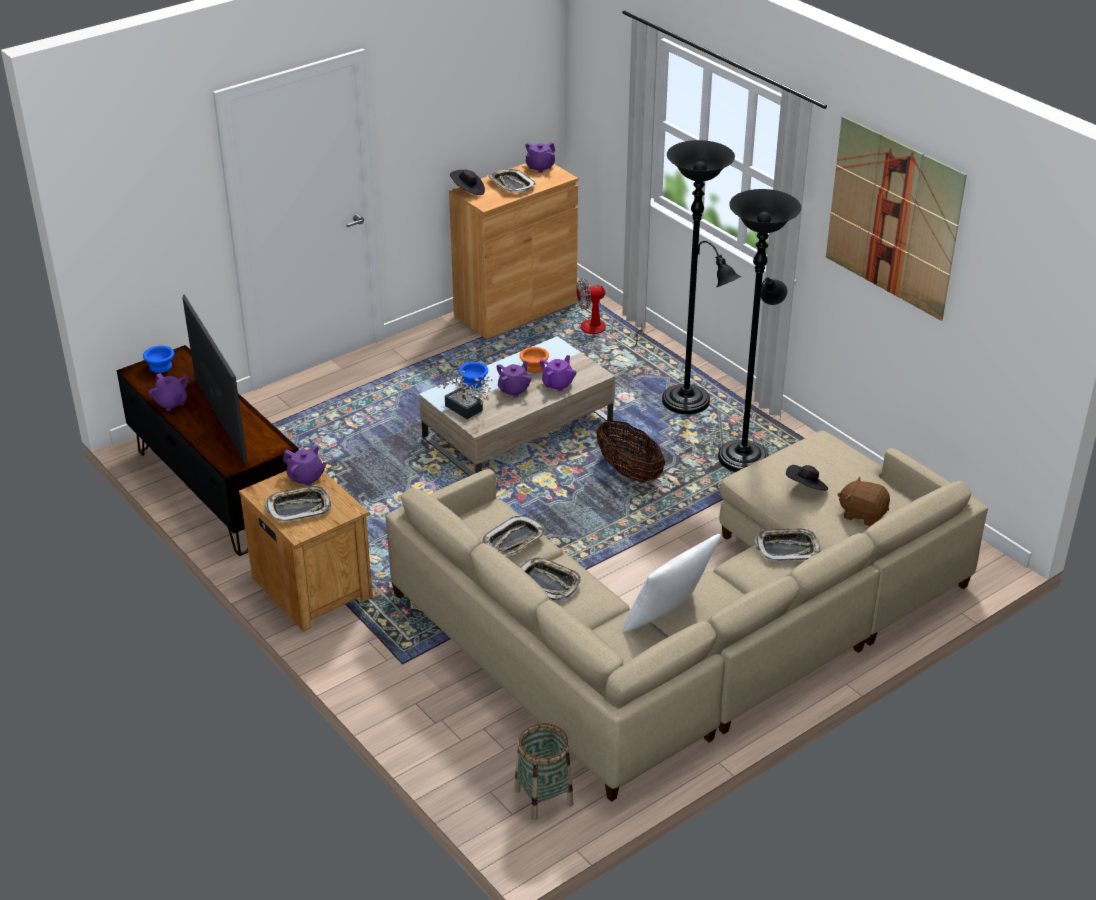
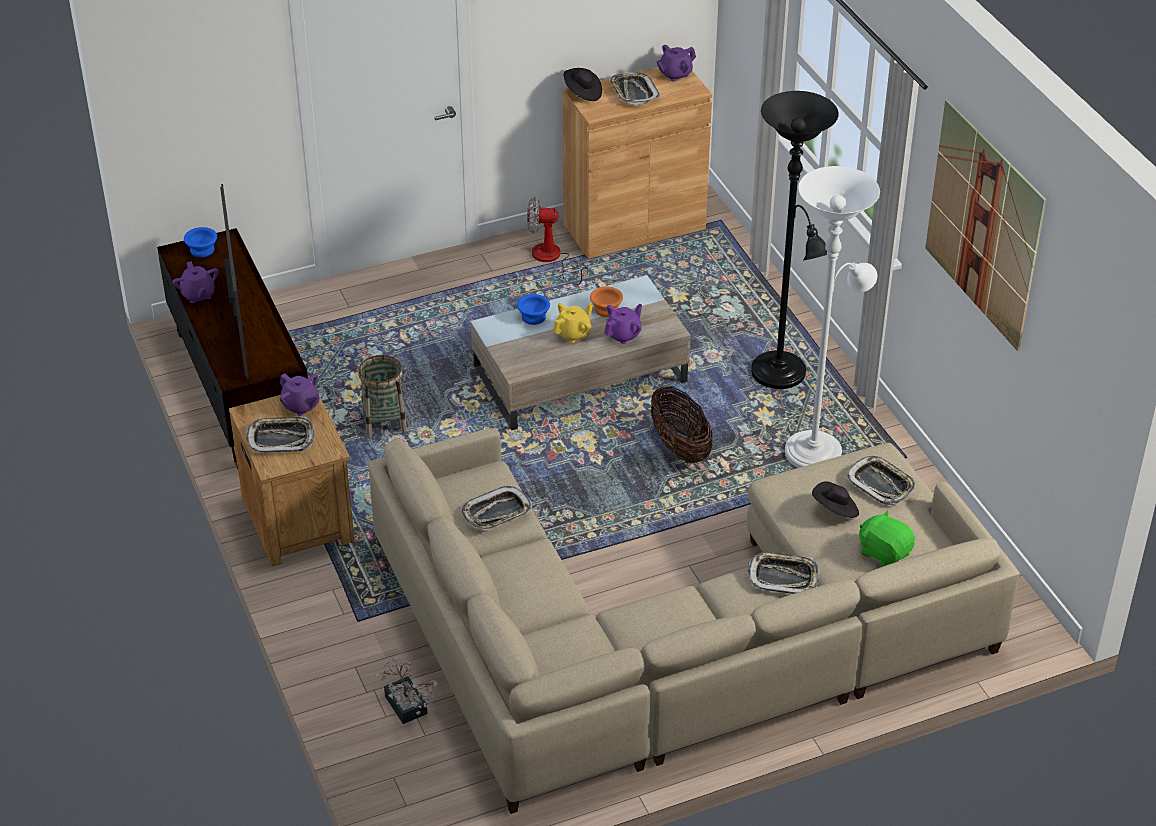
camera: 15 degrees right, 5 degrees up
(466, 410) = (513, 349): potted plant -> potted plant (408, 709)
(514, 390) = (573, 333): purple teapot -> yellow teapot
(543, 797) = (444, 794): basket -> basket (384, 422)
(548, 583) = (512, 568): tray -> tray (881, 484)
(601, 331) = (718, 269): fan -> fan (552, 259)
(667, 617) = (621, 630): white pillow -> none
(745, 454) = (817, 449): black floor lamp -> white floor lamp
(862, 514) = (884, 552): brown plush toy -> green plush toy

